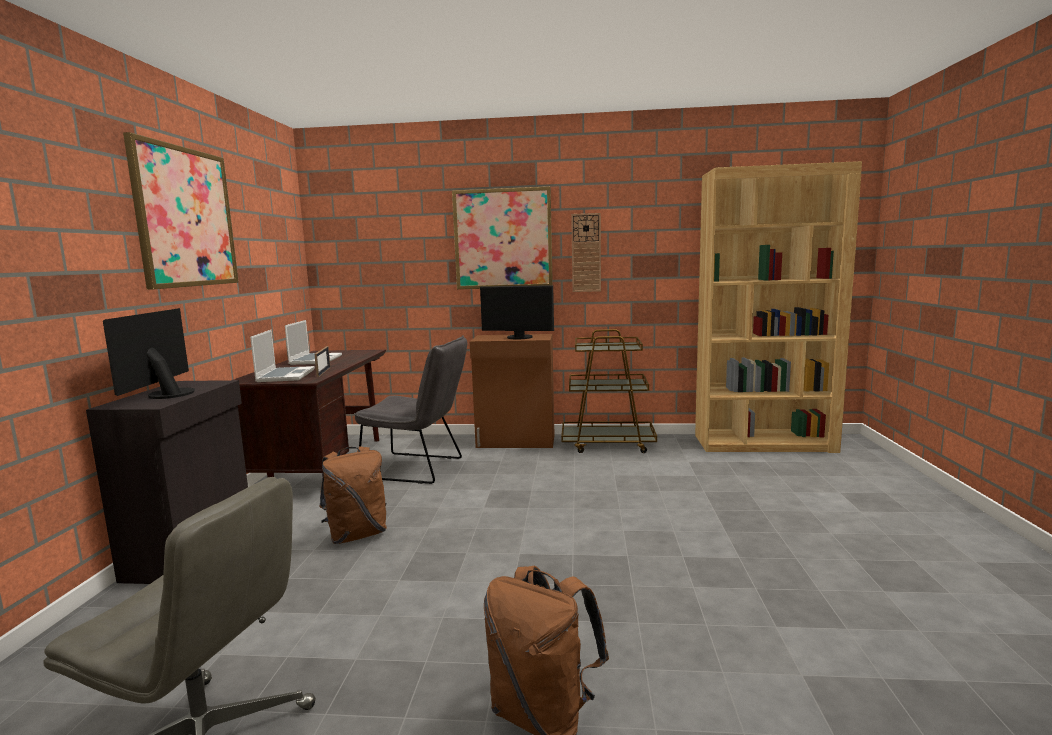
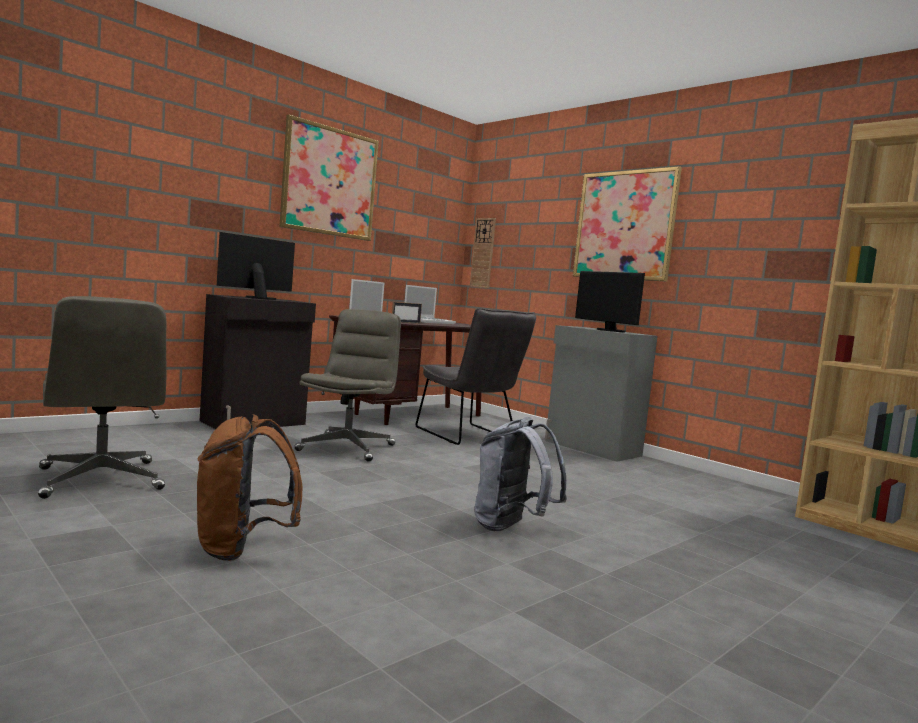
camera: 40 degrees right, 5 degrees down
(357, 535) = (347, 447): brown backpack -> grey office chair
(516, 441) = (592, 448): brown cabinet -> grey cabinet
(586, 253) = (710, 244): wall clock -> wall clock (483, 253)
(608, 444) = (684, 477): brown cart -> none
(631, 551) = (511, 528): none -> grey backpack

